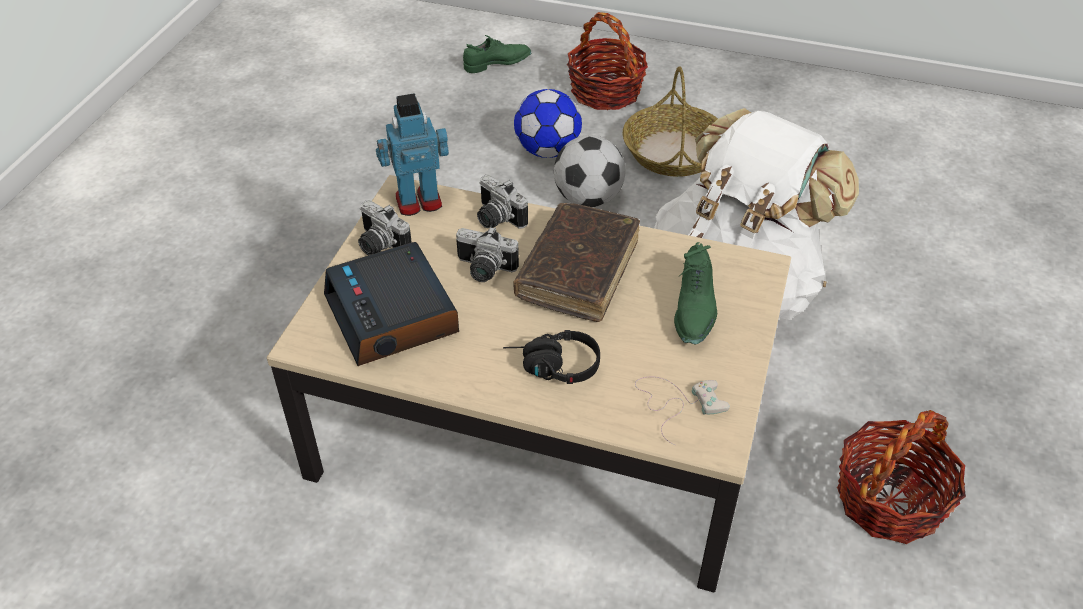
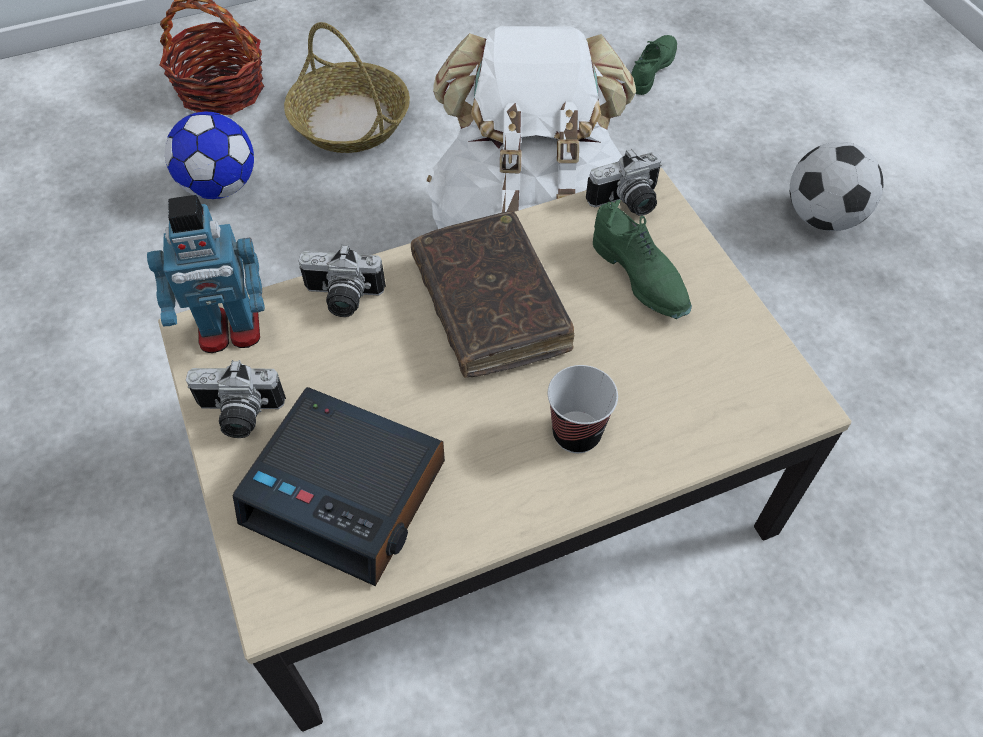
camera: 40 degrees left, 10 degrees up
(418, 201) = (230, 331): toy robot -> toy robot turned 135 degrees counterclockwise
(483, 270) = (392, 369): camera -> camera (627, 203)
(497, 63) = (69, 115): green shoe -> green shoe (651, 70)
(551, 367) = (576, 433): black headphones -> cup
(588, 199) = (312, 217): football -> football (822, 217)
(677, 403) = (725, 387): white game controller -> none
(889, 499) = (821, 347): basket -> none

